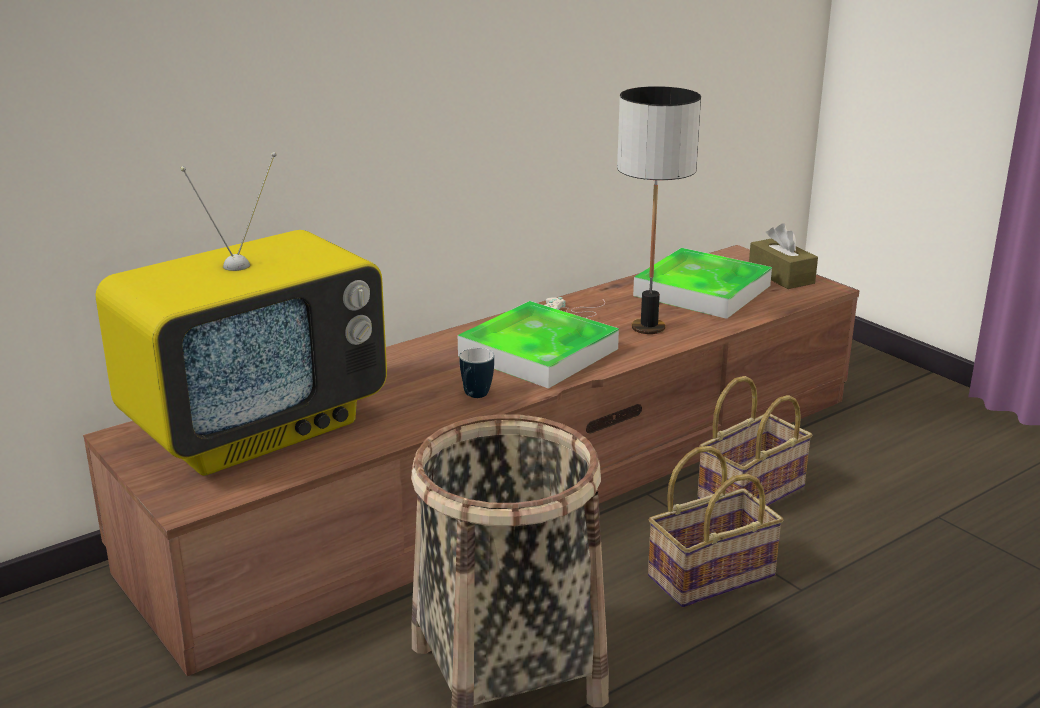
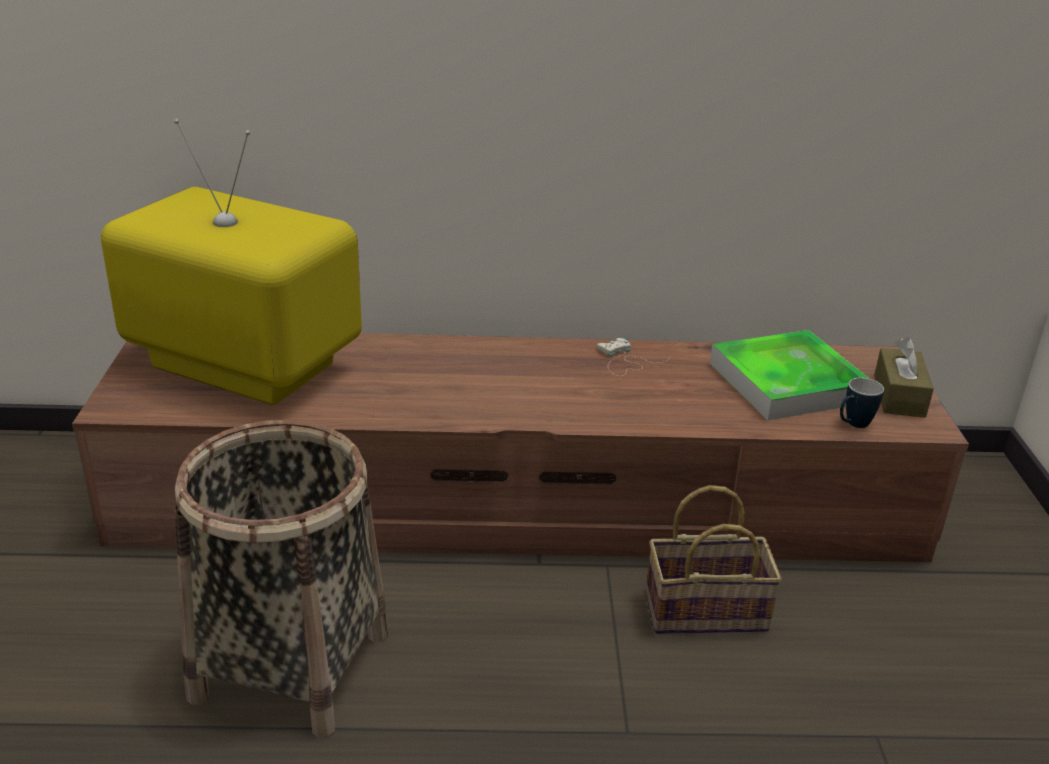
camera: 35 degrees right, 5 degrees up
(256, 428) = (240, 367): television -> television turned 150 degrees counterclockwise
(474, 397) = (426, 406): mug -> mug (853, 425)
(538, 352) = (539, 386): tray -> none
(648, 328) = (674, 401): table lamp -> none
(712, 574) = (565, 671): basket -> none

